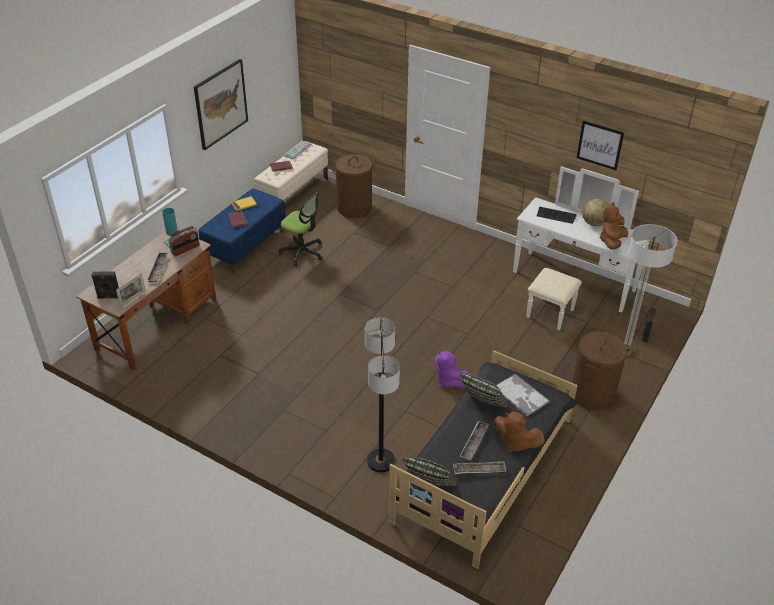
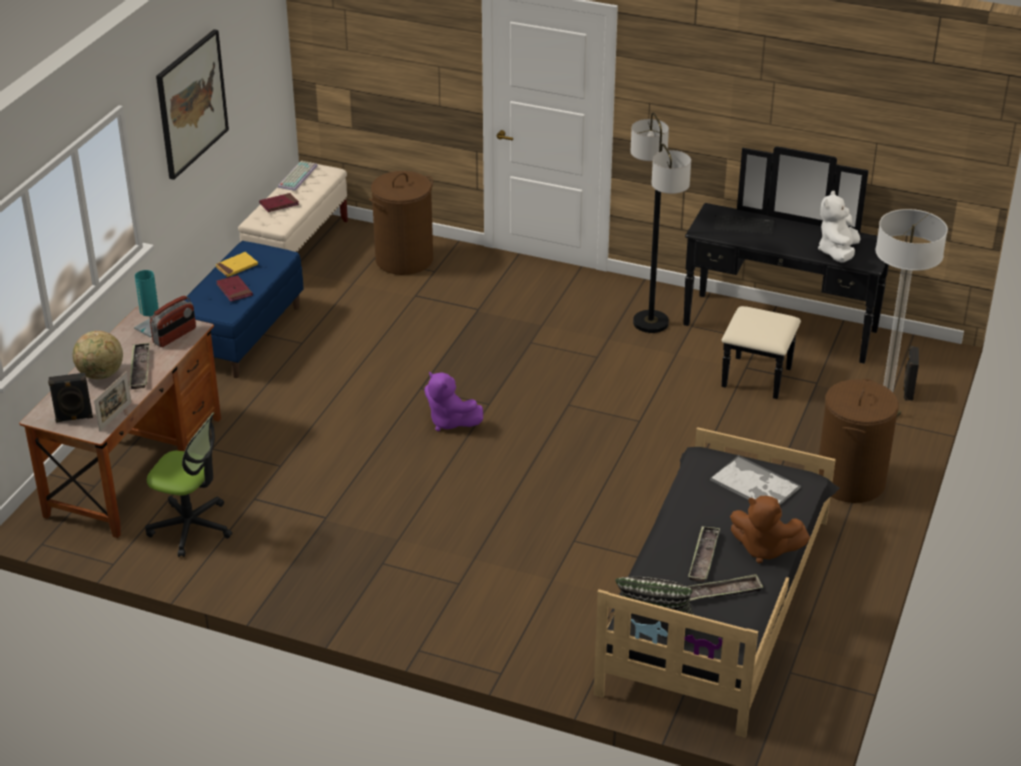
camera: 10 degrees left, 5 degrees down
(302, 252) = (340, 334): office chair -> office chair (191, 527)
(380, 461) = (556, 614): floor lamp -> floor lamp (650, 323)
(449, 381) = (629, 490): purple plush toy -> purple plush toy (450, 422)
(482, 405) = (700, 505): pillow -> none
(569, 288) = (775, 339): white dresser -> black dresser
(594, 224) = (805, 230): globe -> globe (101, 375)
(600, 145) = (801, 106): picture -> none
(612, 241) = (837, 252): brown plush toy -> white plush toy

